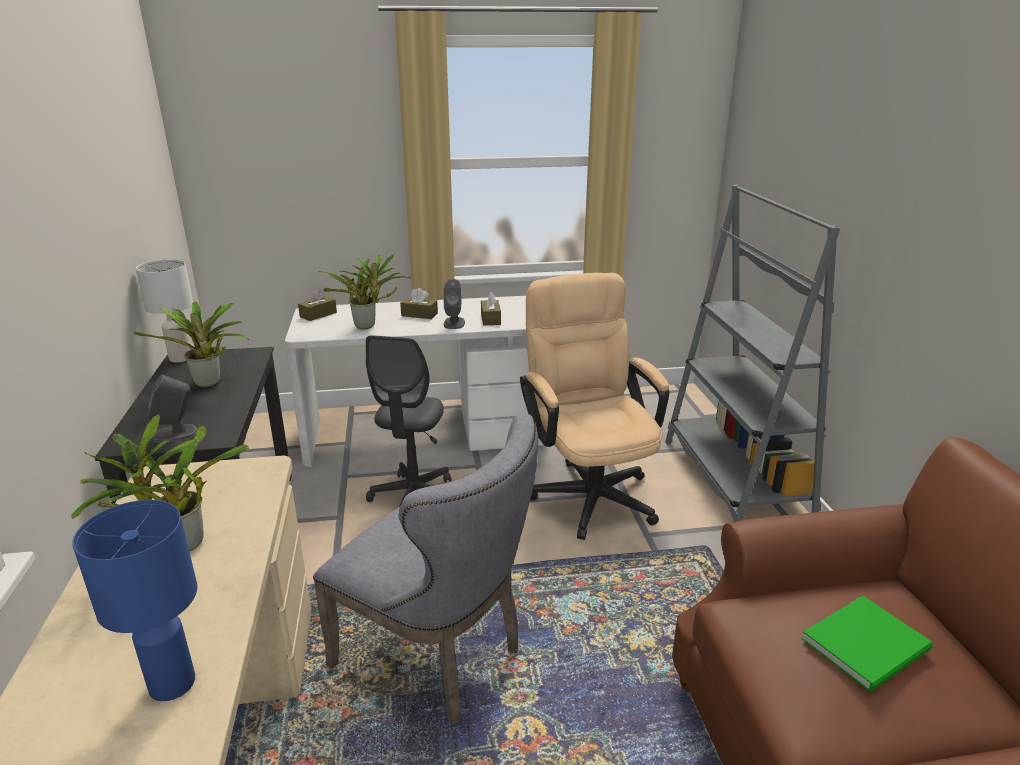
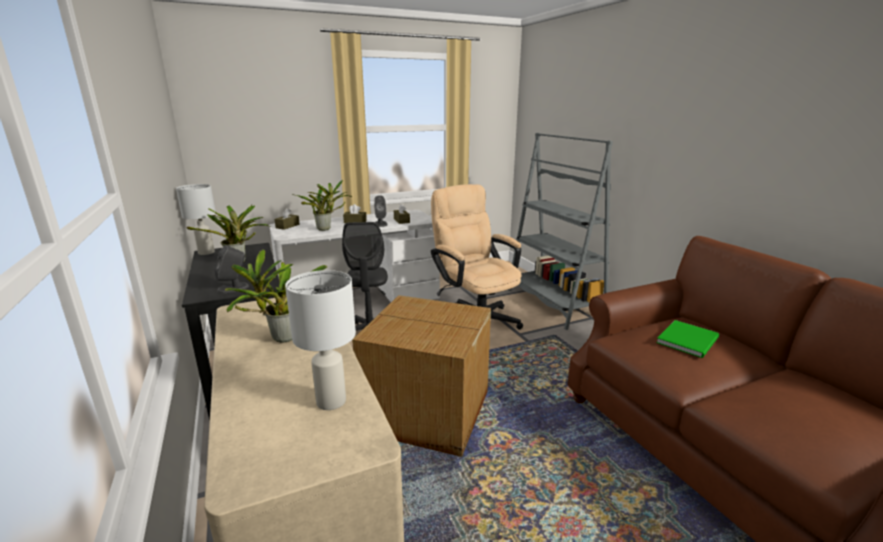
camera: 15 degrees left, 5 degrees down
(170, 684) = (330, 401): blue table lamp -> white table lamp
(439, 658) = (428, 412): grey chair -> cardboard box

